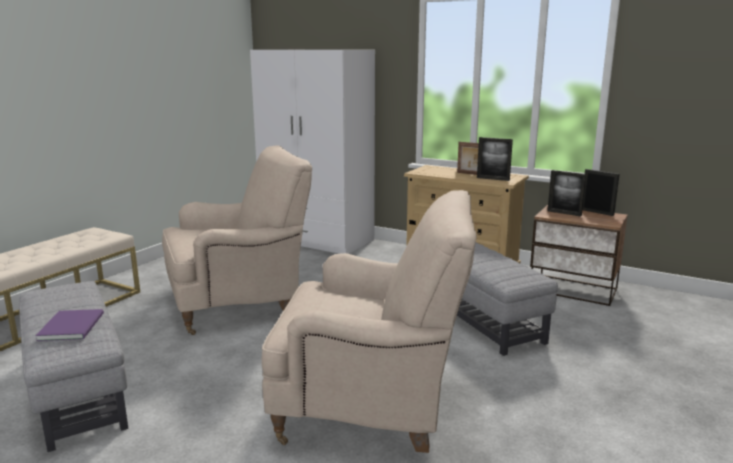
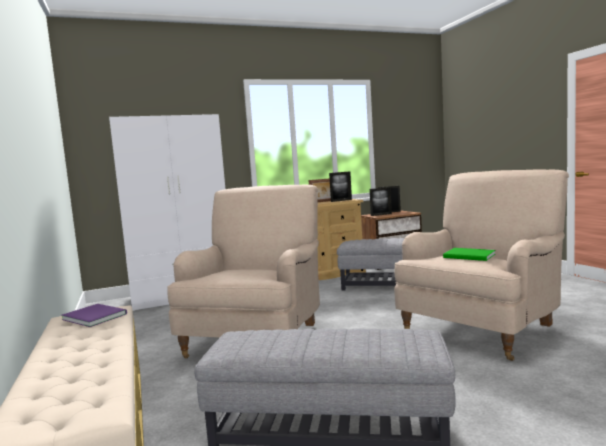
camera: 50 degrees left, 10 degrees down
(74, 326) = (368, 335): purple book -> purple book (95, 316)
(337, 308) = (470, 256): none -> green book

